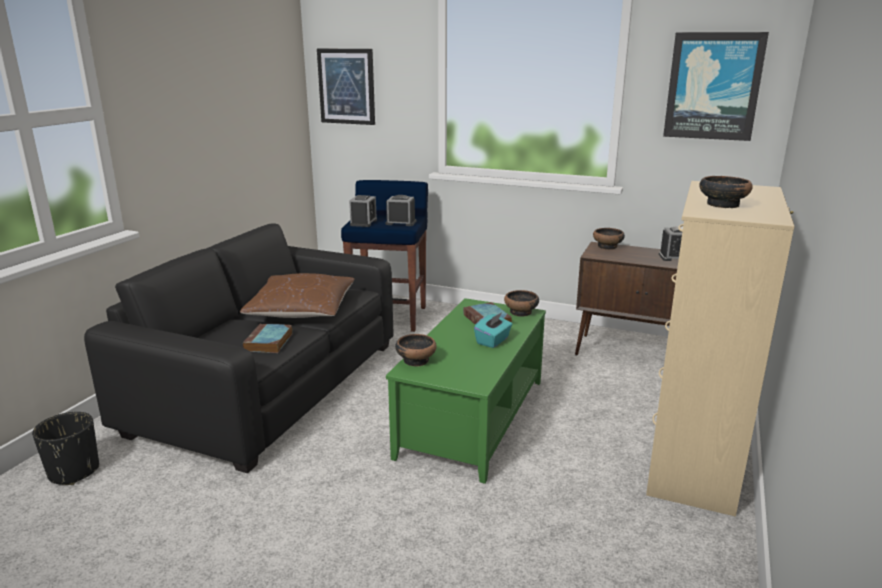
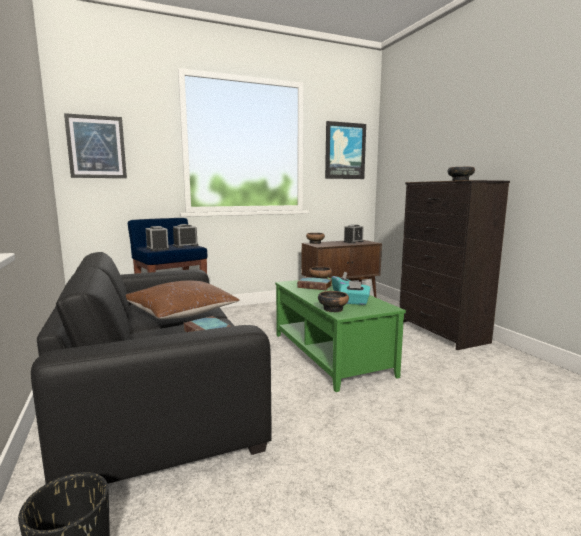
camera: 45 degrees left, 10 degrees down
(462, 361) = (354, 302): none -> turquoise tissue box
(692, 461) = (441, 332): beige dresser -> black dresser

